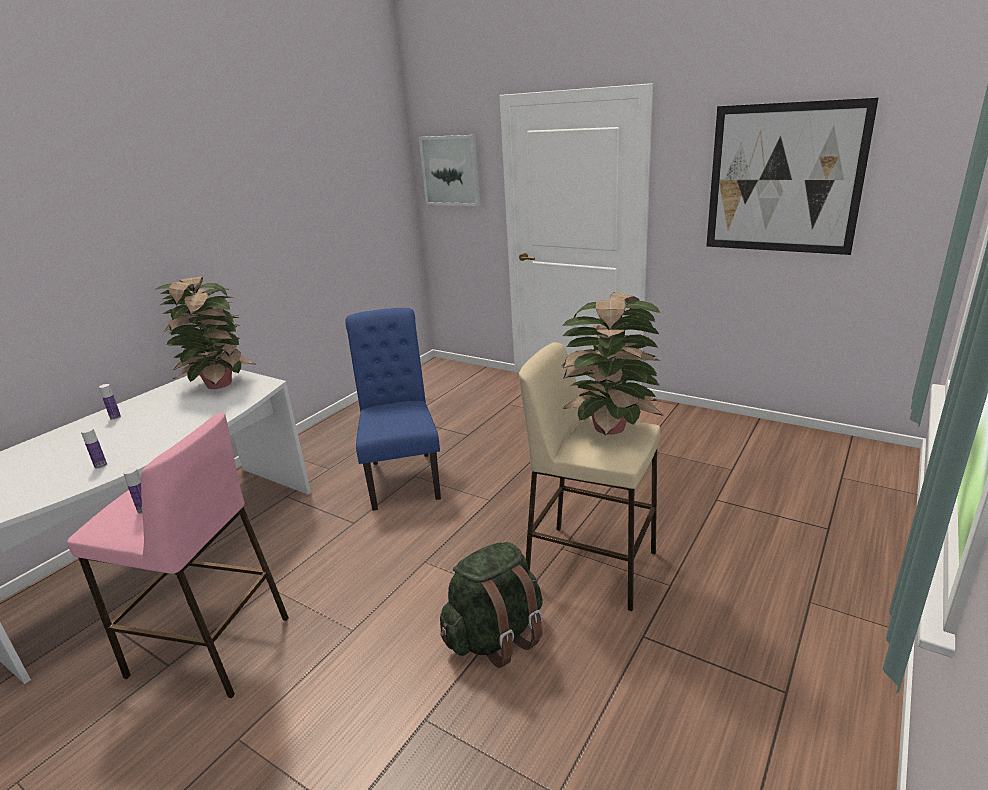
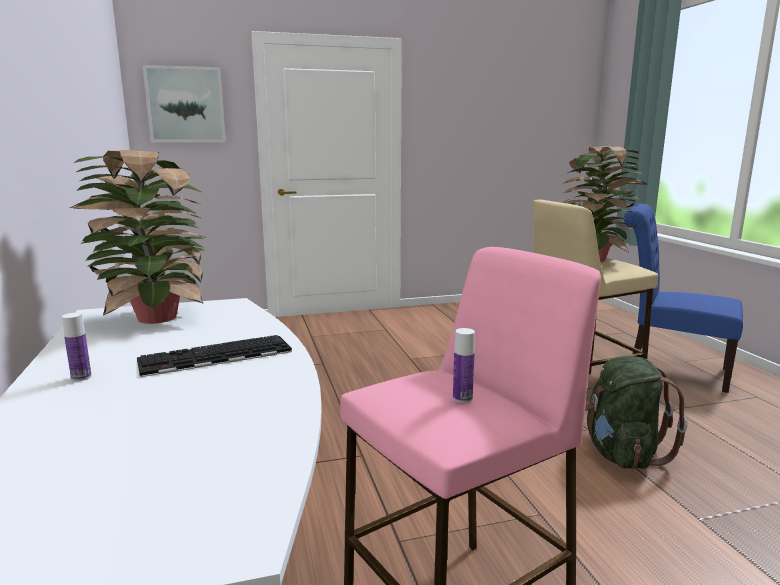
camera: 50 degrees left, 10 degrees down
(100, 465) = (250, 406): bottle -> none
(165, 426) = (214, 357): none -> keyboard
(403, 476) = (329, 407): blue chair -> blue chair (669, 369)
(783, 179) = (496, 116): picture -> none

